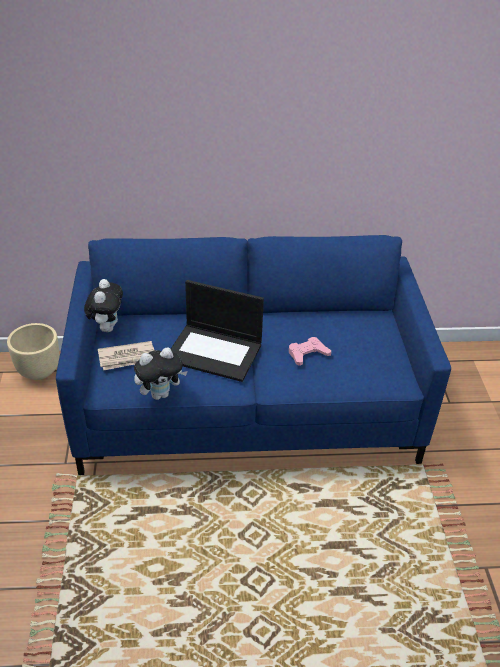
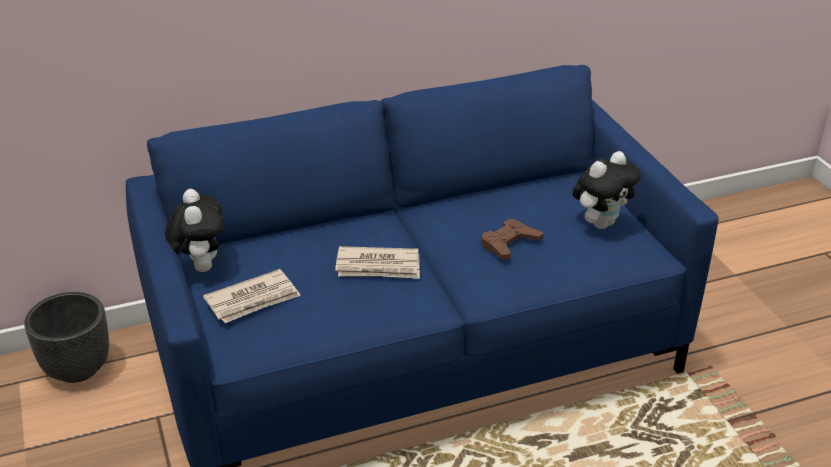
camera: 15 degrees left, 5 degrees down
(39, 370) = (78, 368): beige planter -> black planter
(160, 394) = (324, 338): plush toy -> plush toy (601, 223)
(215, 352) = (378, 266): laptop -> newspaper
(307, 354) = (509, 244): pink game controller -> brown game controller

